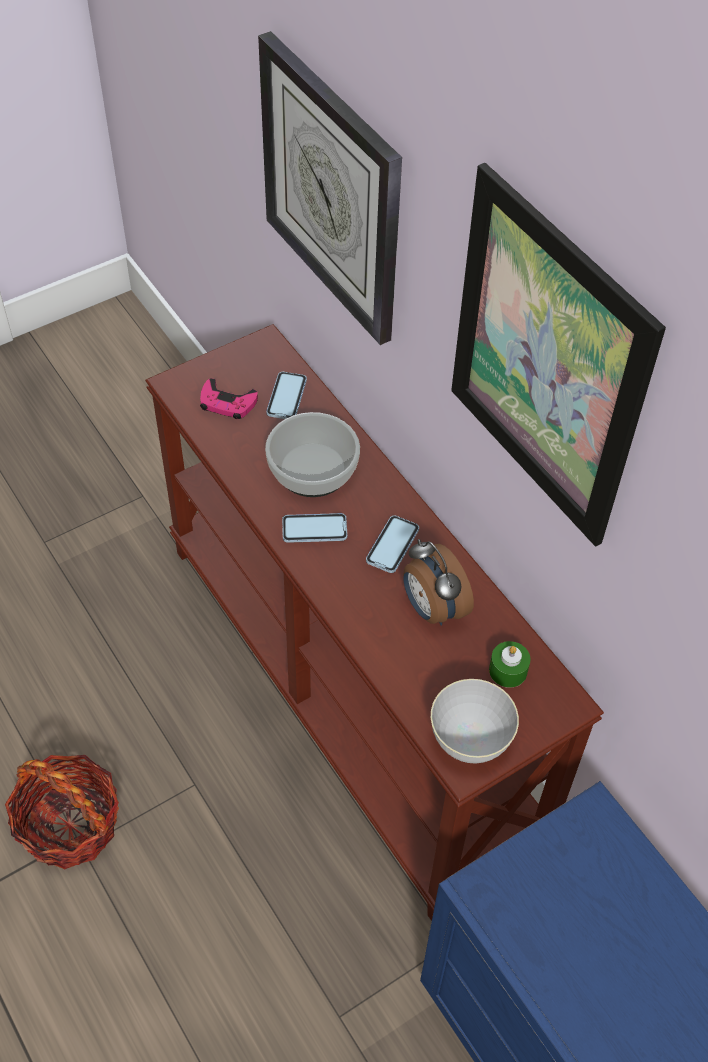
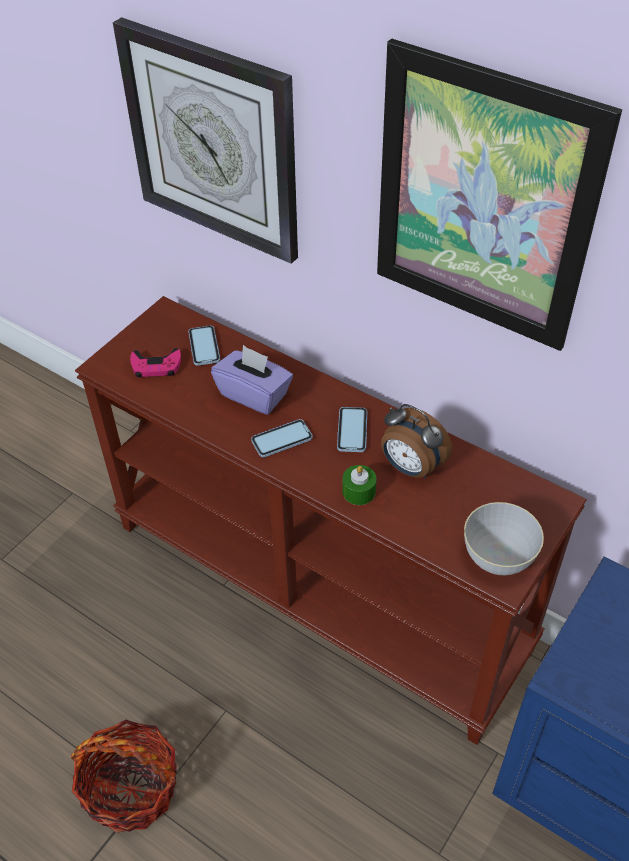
camera: 20 degrees left, 5 degrees down
(311, 469) = (254, 394): bowl -> purple tissue box
(508, 670) = (496, 494): green candle -> green candle (359, 491)

